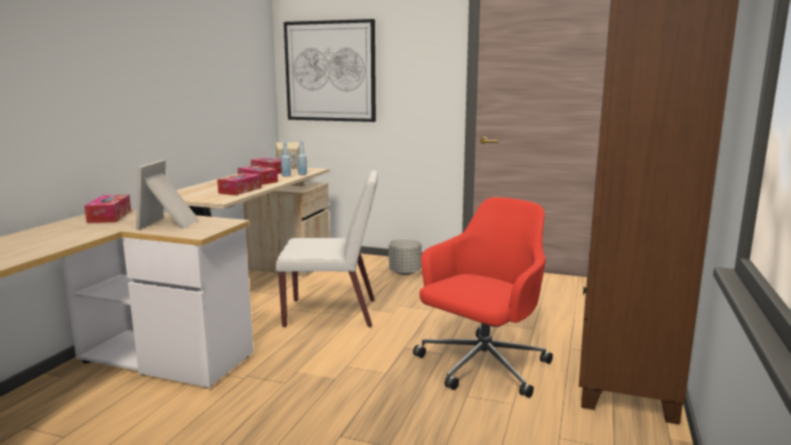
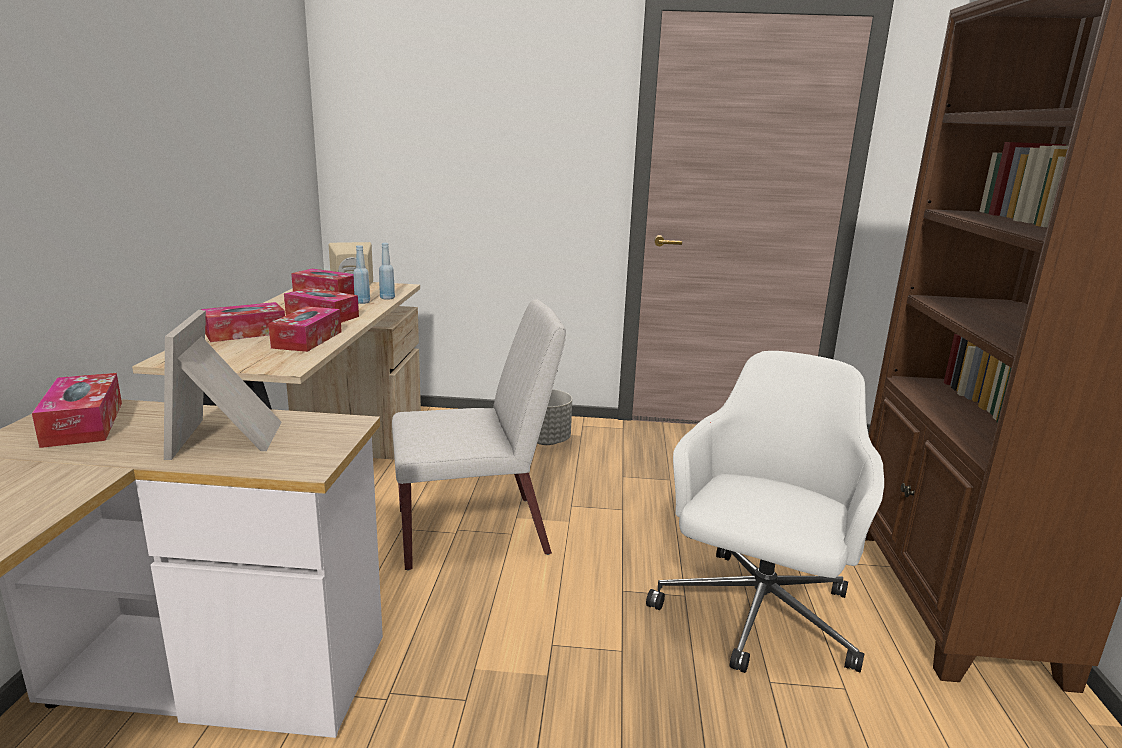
camera: 15 degrees left, 5 degrees up
(210, 187) = (245, 333): none -> tissue box
(330, 71) = (411, 125): picture -> none
(481, 367) = (756, 616): red office chair -> white office chair

